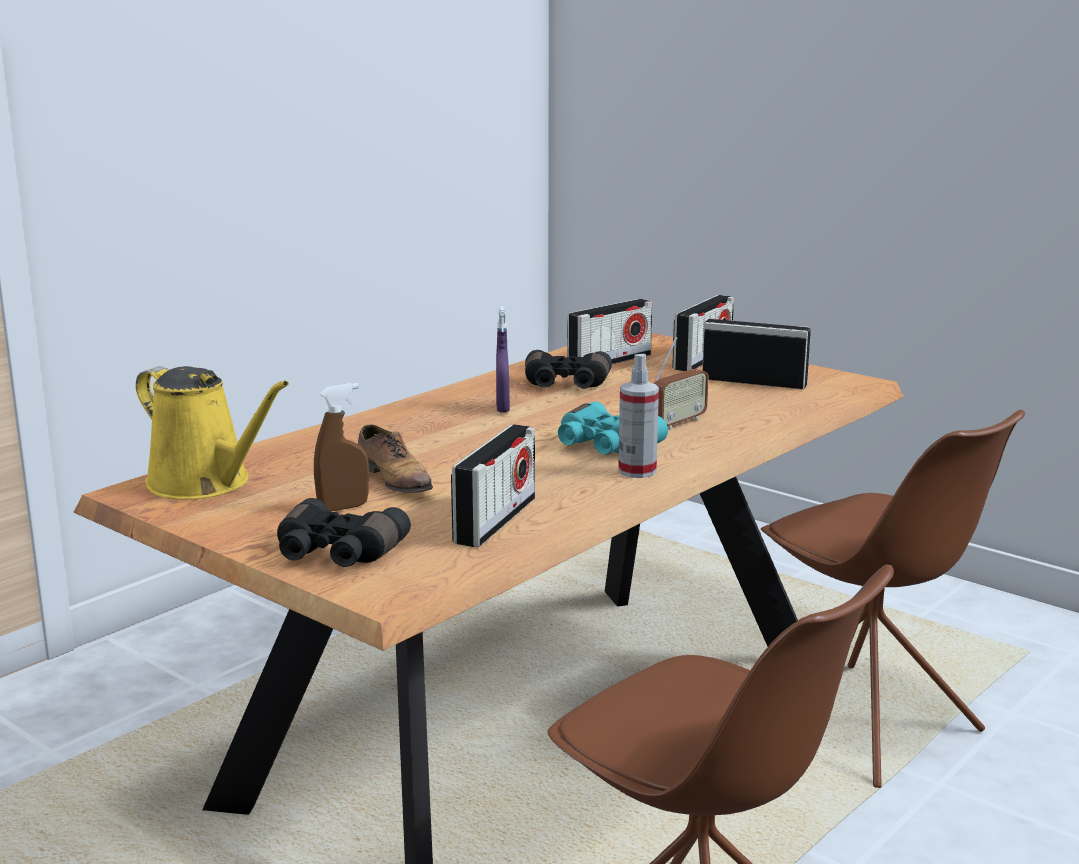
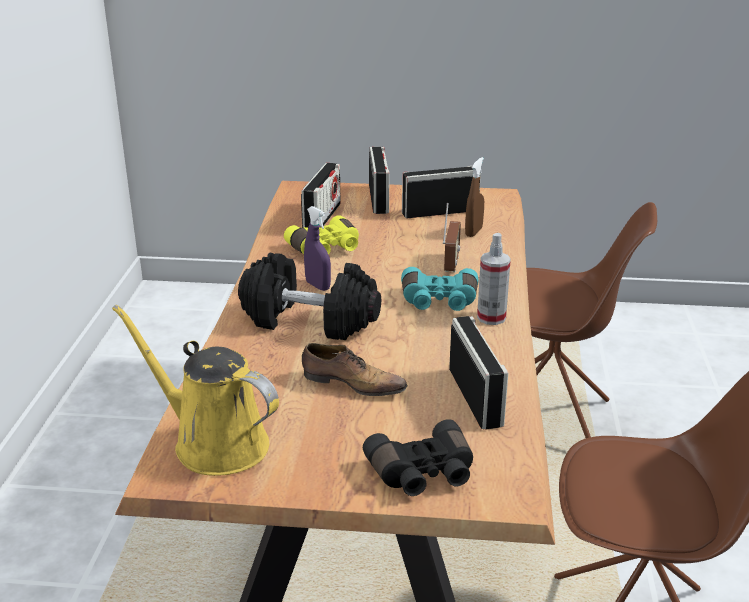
camera: 35 degrees left, 10 degrees up
(205, 483) = (213, 443): yellow watering can -> yellow watering can turned 150 degrees counterclockwise
(343, 507) = (357, 426): brown spray bottle -> brown spray bottle (473, 232)
(446, 430) = (310, 320): none -> black dumbbell
(566, 385) = (326, 249): black binoculars -> yellow binoculars

